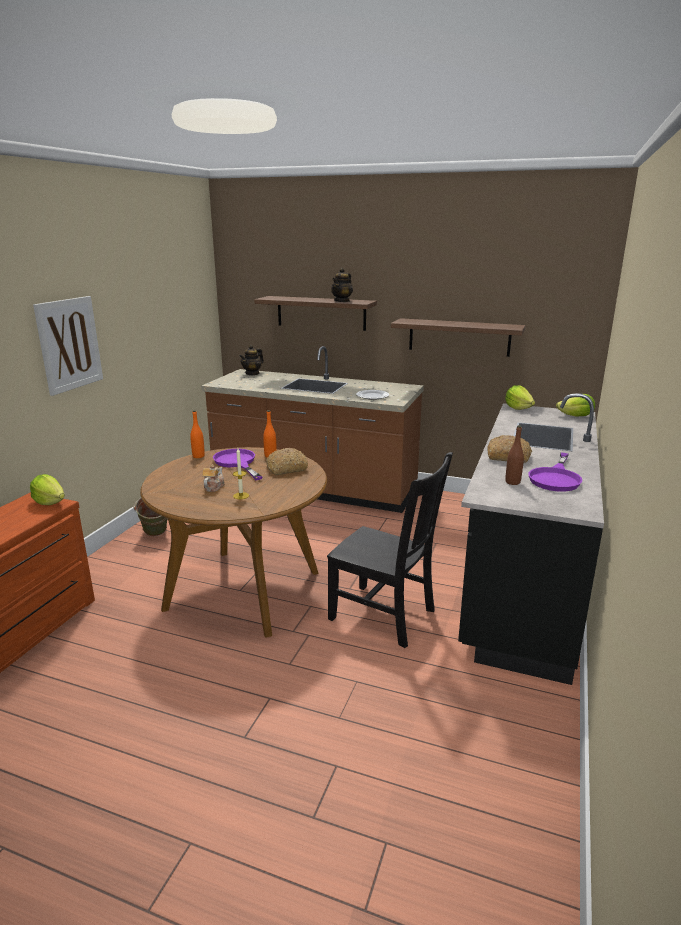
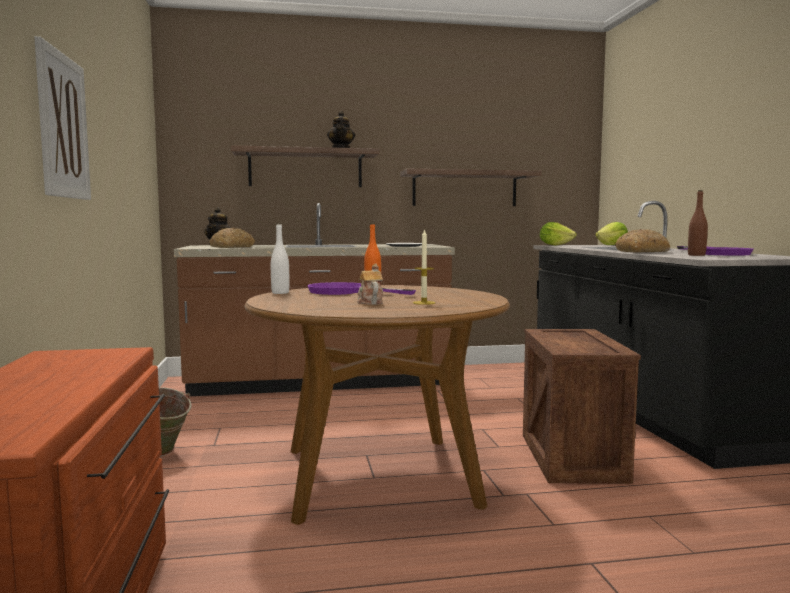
camera: 30 degrees left, 15 degrees down
(50, 502) = (101, 352): lettuce -> none
(198, 456) = (280, 293): orange bottle -> white bottle
(286, 468) = (417, 290): bread -> bread (232, 247)
(385, 616) = (573, 457): black chair -> crate

